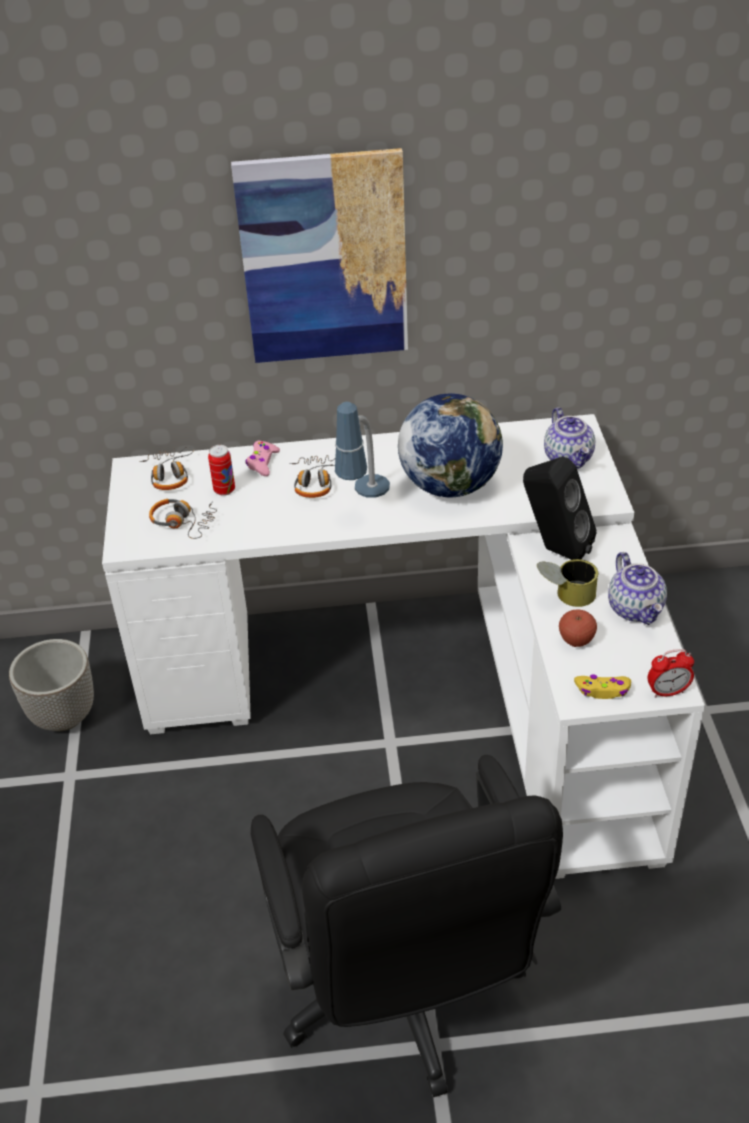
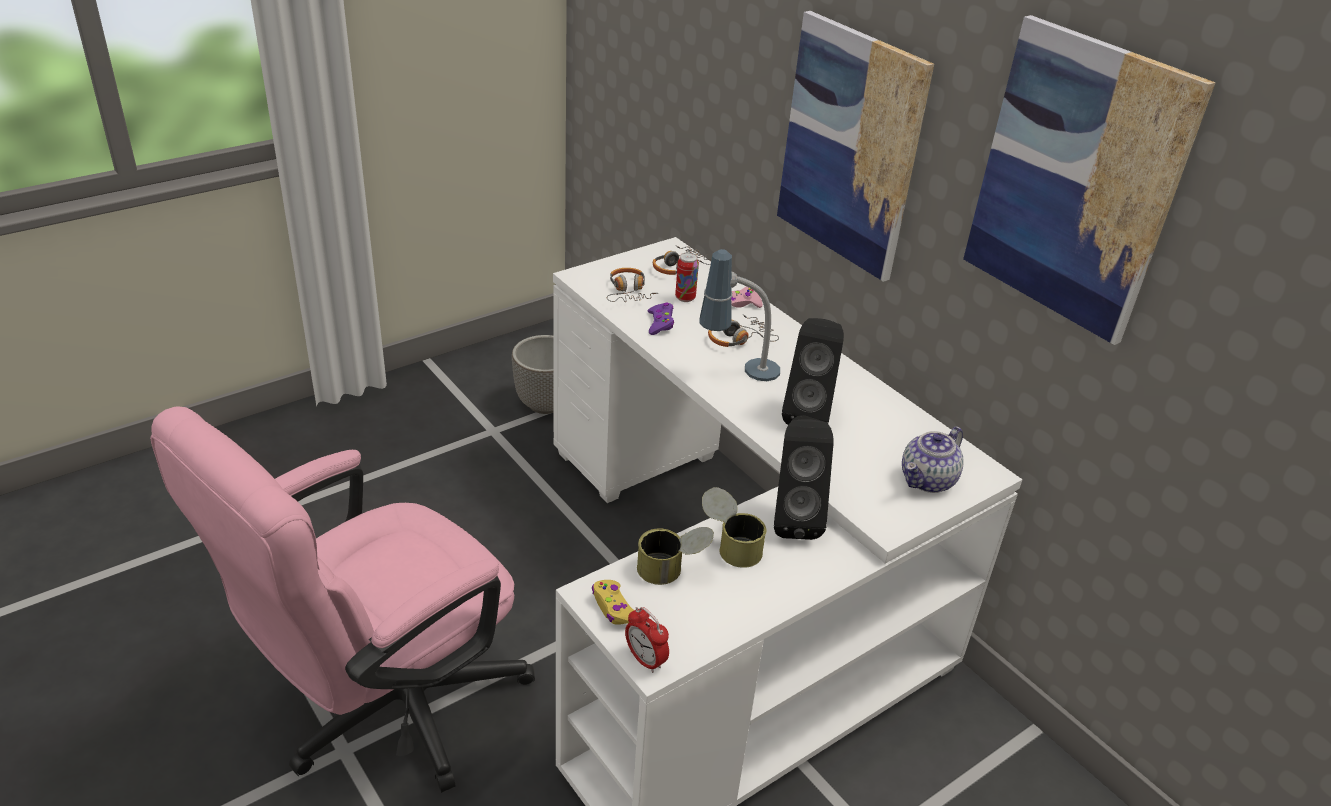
camera: 55 degrees right, 5 degrees down
(253, 520) = (660, 323): none -> purple game controller
(403, 997) = (384, 711): black office chair -> pink office chair
(450, 485) = (808, 415): globe -> black speaker
(570, 176) = (1076, 181): none -> picture
(576, 640) = (672, 570): apple -> can
(636, 609) = (752, 603): teapot -> none

